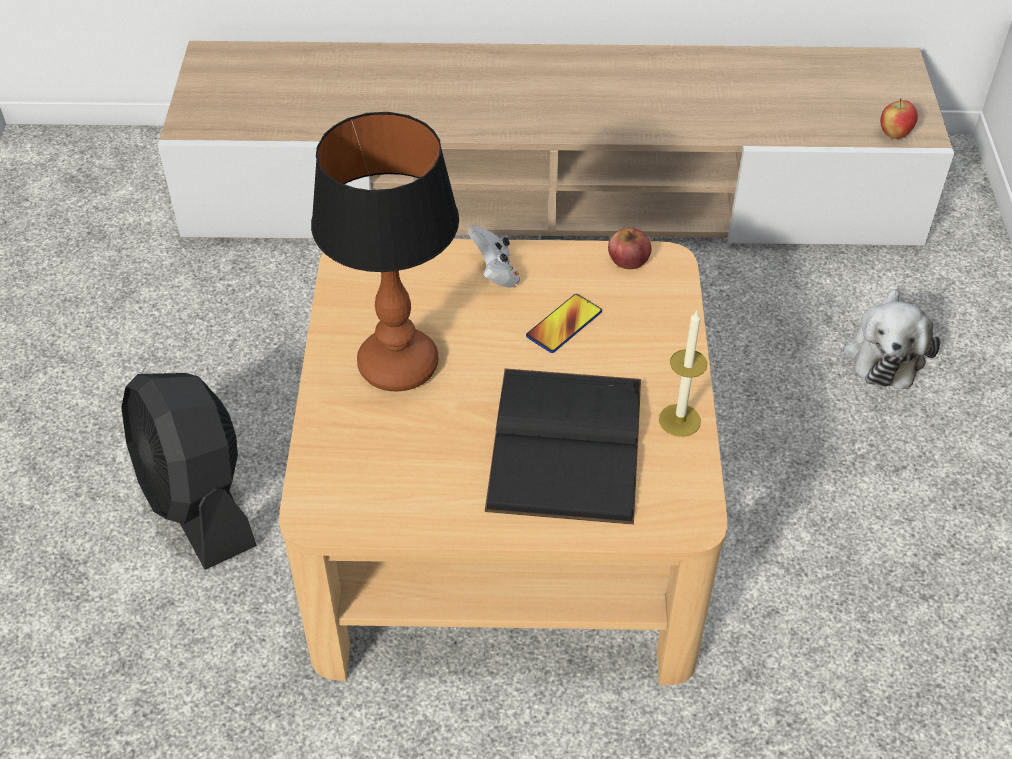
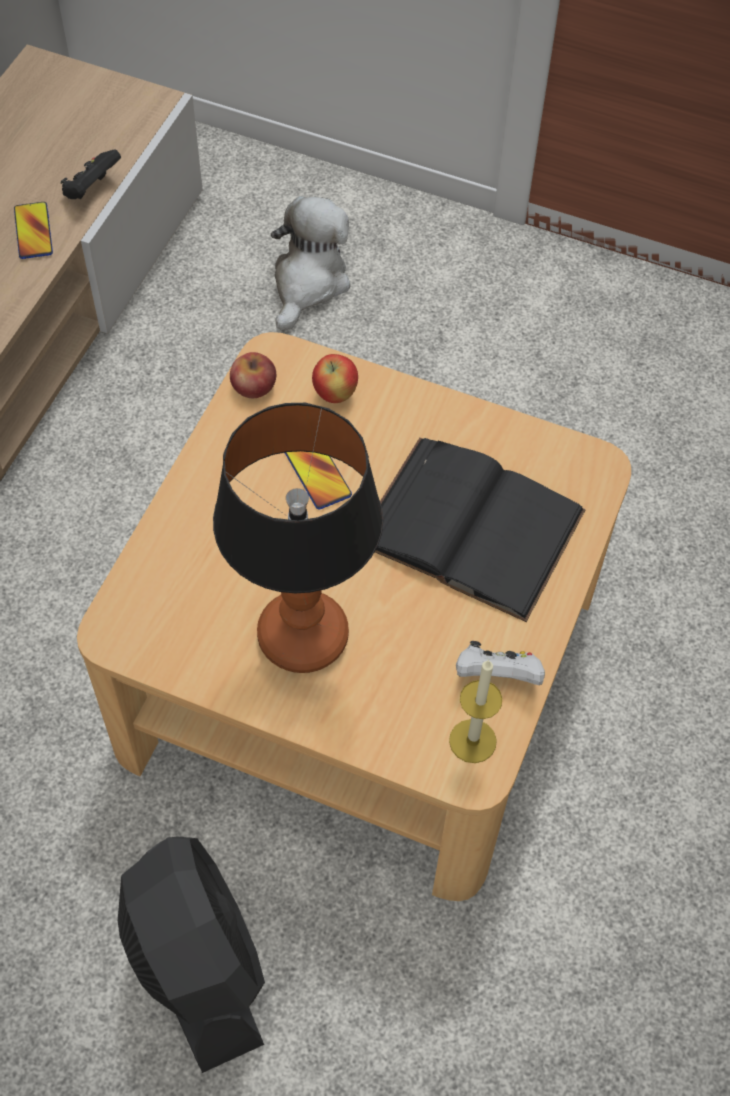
camera: 70 degrees left, 10 degrees up
(198, 501) = (196, 964): black fan -> black fan turned 105 degrees counterclockwise
(495, 273) = (212, 505): white game controller -> white game controller (497, 676)
(679, 420) = (480, 428): candle -> candle (472, 741)
(731, 118) = (33, 231): none -> phone
(799, 133) = (91, 189): none -> black game controller
(885, 352) = (308, 282): plush toy -> plush toy turned 105 degrees counterclockwise
(894, 134) = (140, 122): apple -> apple (335, 394)

